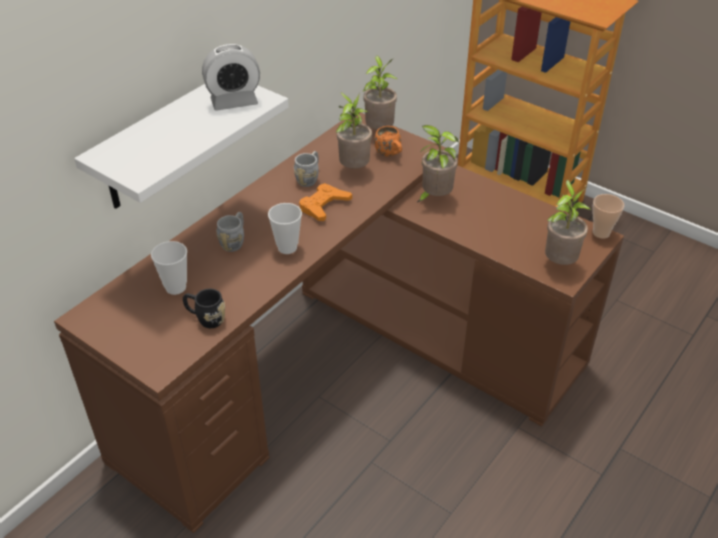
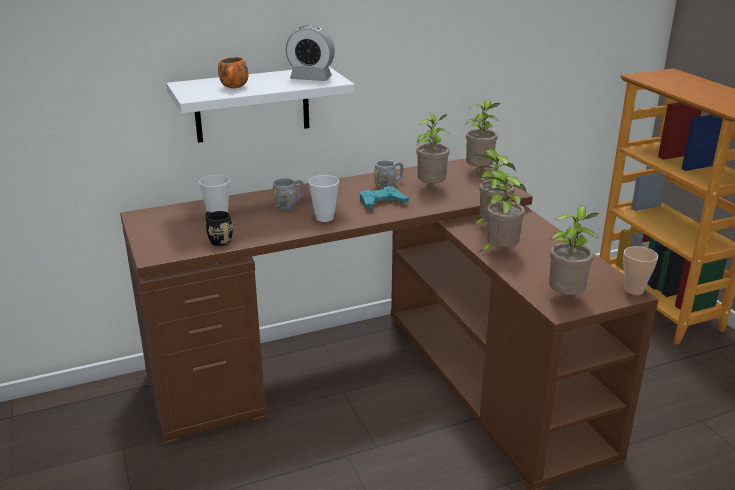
camera: 30 degrees right, 15 degrees down
(324, 206) = (382, 202): orange game controller -> turquoise game controller
(390, 155) = (472, 187): orange mug -> orange mug (234, 88)
(465, 228) = (499, 252): none -> potted plant

